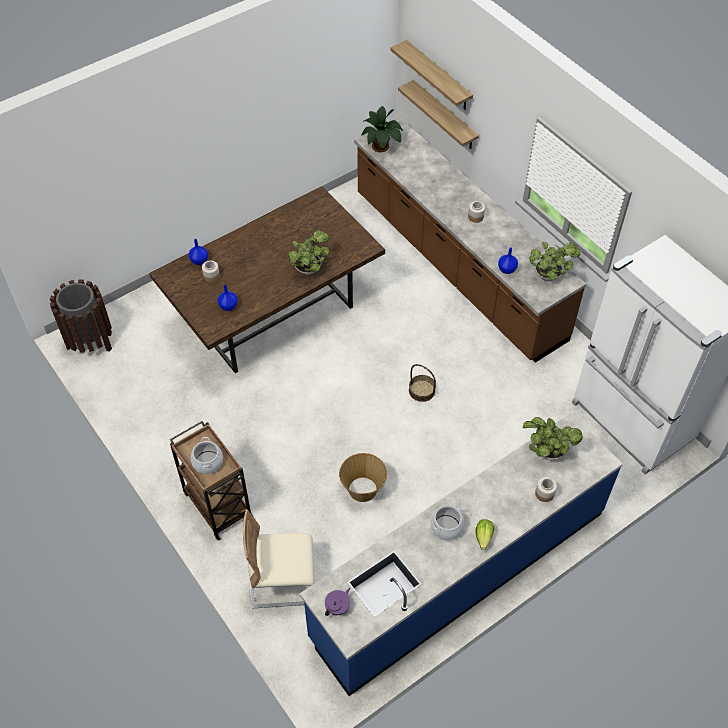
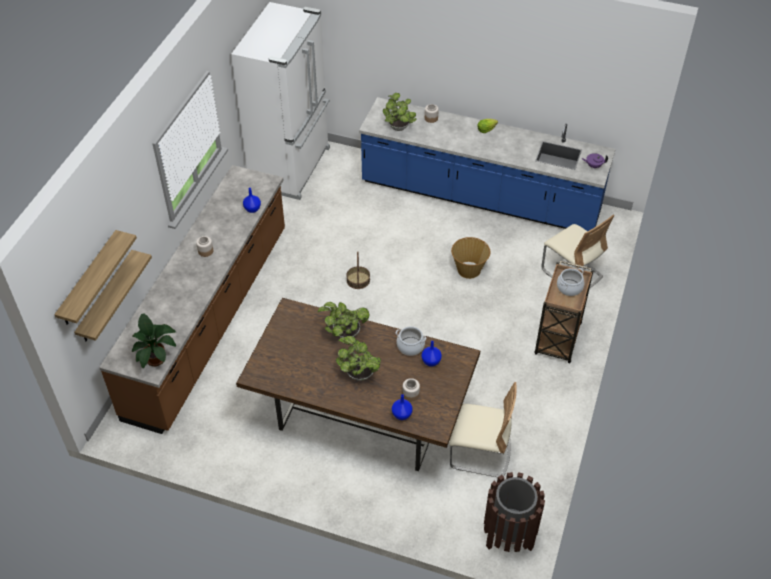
camera: 125 degrees left, 5 degrees down
(168, 367) = (480, 453): none -> beige chair
(446, 527) = (496, 147): cooking pot -> cooking pot (410, 346)
(549, 275) = (239, 185): potted plant -> potted plant (358, 373)

